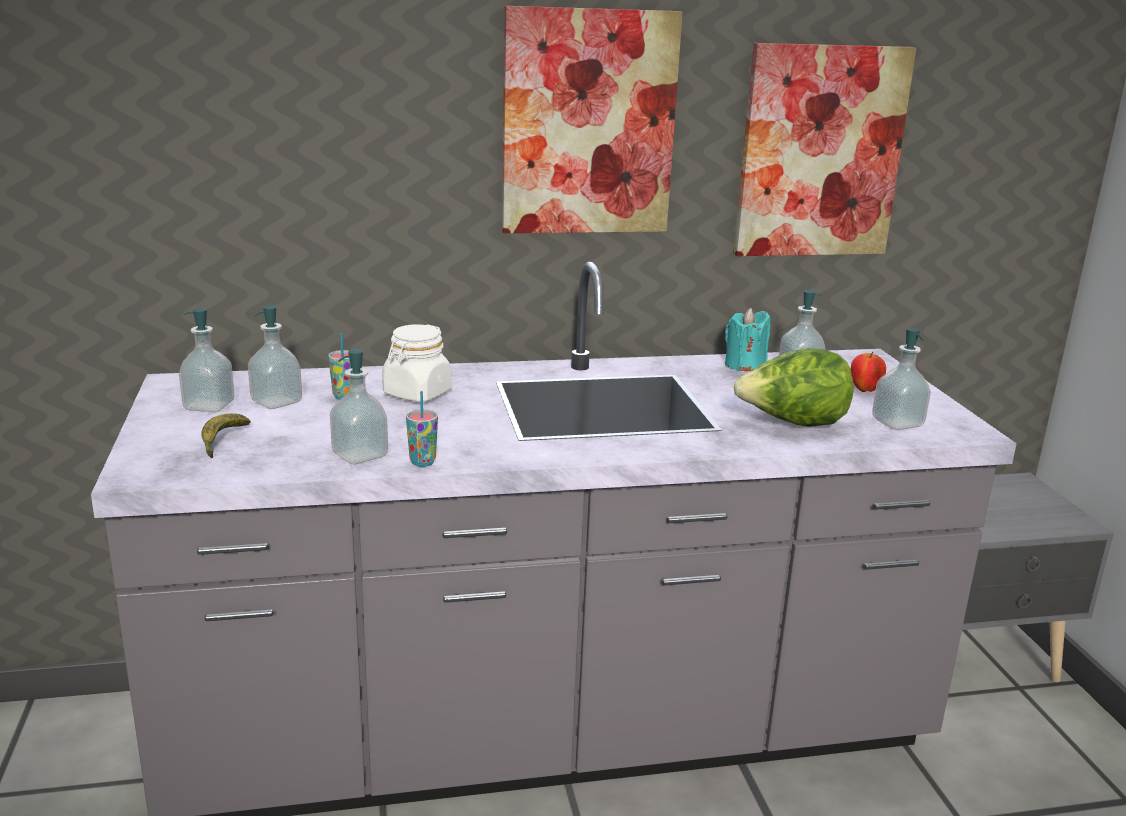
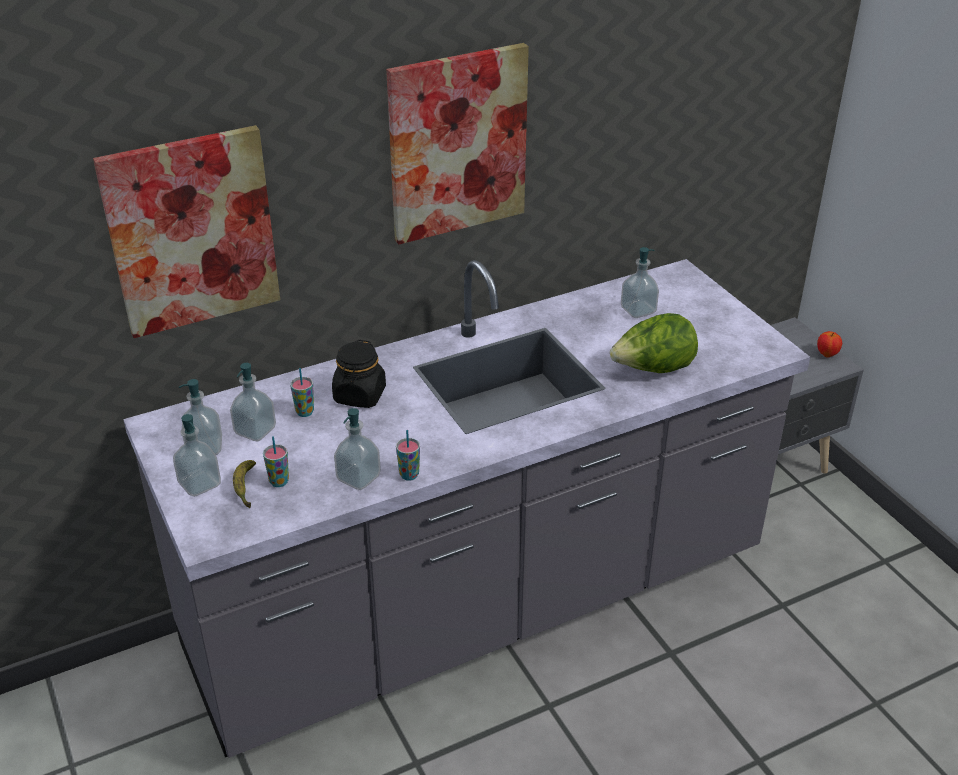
camera: 15 degrees left, 15 degrees up
(265, 443) = (279, 482): none -> cup
(417, 393) = (359, 395): white jar -> black jar
(745, 365) = (593, 304): turquoise candle -> none
(820, 152) = (635, 124): picture -> picture (191, 231)
(865, 390) = (691, 316): apple -> apple (827, 354)
(897, 423) = (725, 352): soap dispenser -> soap dispenser (200, 484)

